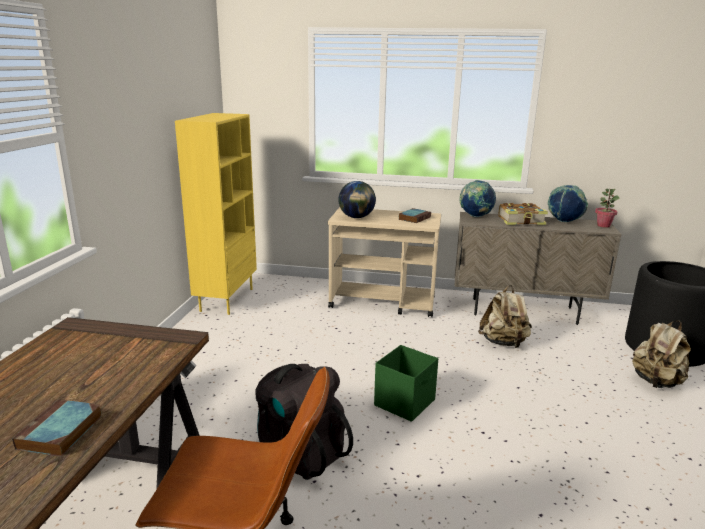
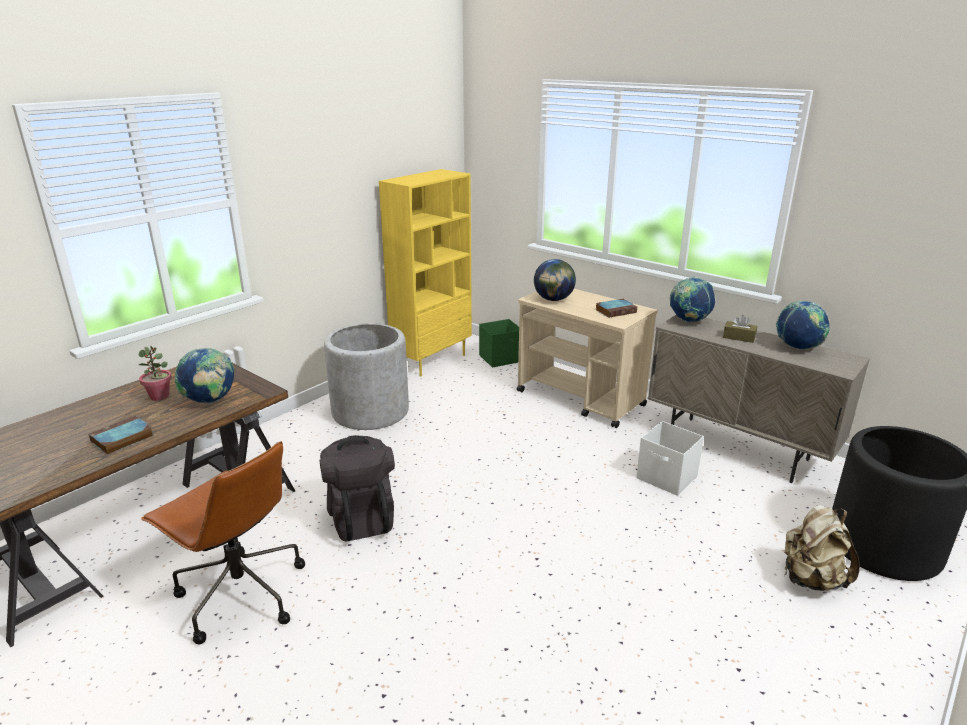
camera: 30 degrees right, 5 degrees up
(130, 363) = (210, 401): none -> globe
(210, 355) = (370, 411): none -> grey planter
(405, 402) = (493, 506): green storage box -> green storage box (501, 358)
(503, 343) = (667, 478): beige backpack -> white storage box
(521, 221) = (739, 337): book -> brown tissue box
(603, 225) = (847, 363): potted plant -> potted plant (160, 396)

